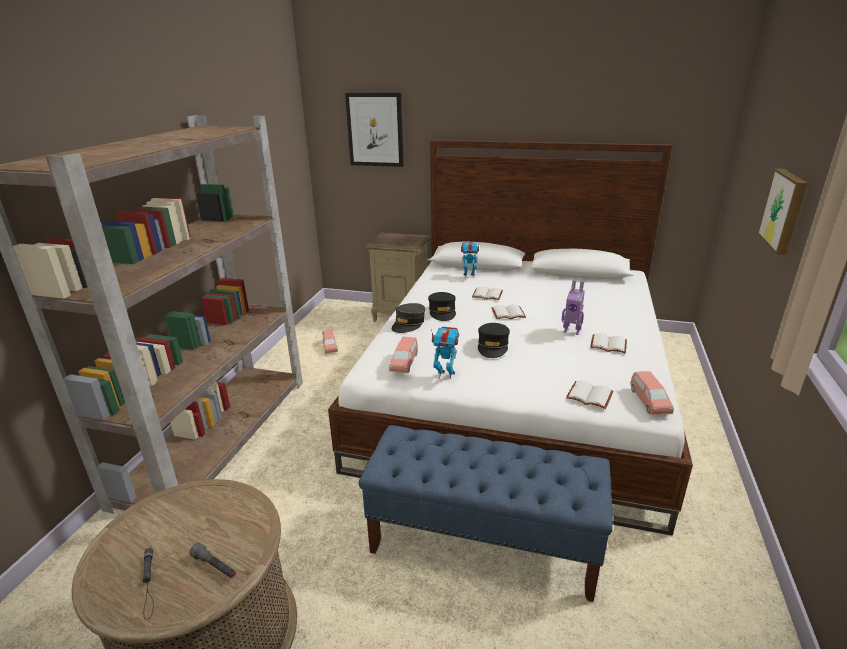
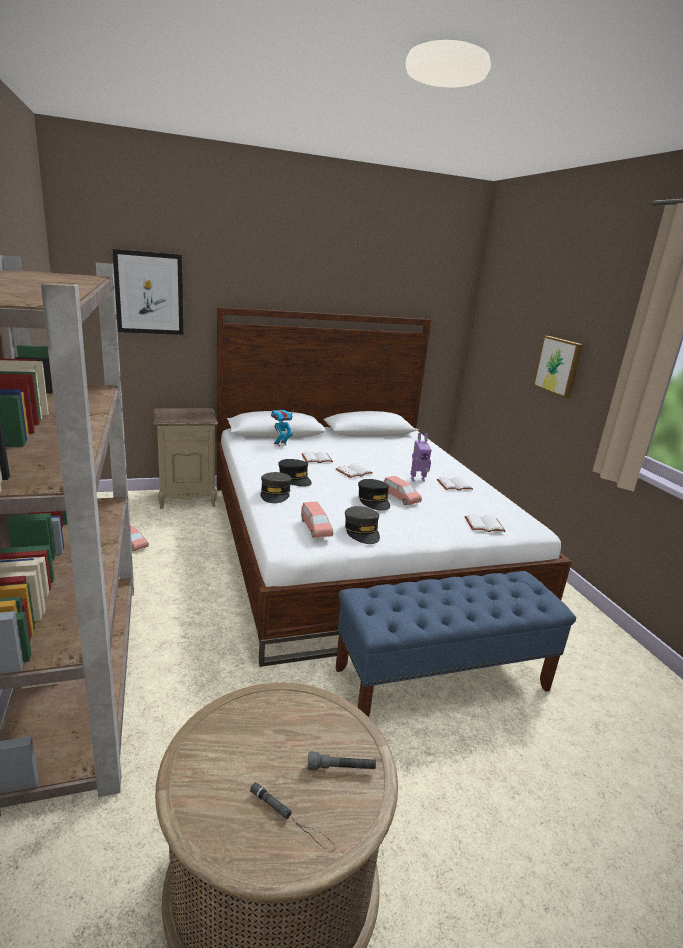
camera: 35 degrees left, 5 degrees down
(445, 375) = (362, 532): toy robot -> grey cap
(649, 401) = (523, 520): pink toy car -> pink toy car (400, 498)

